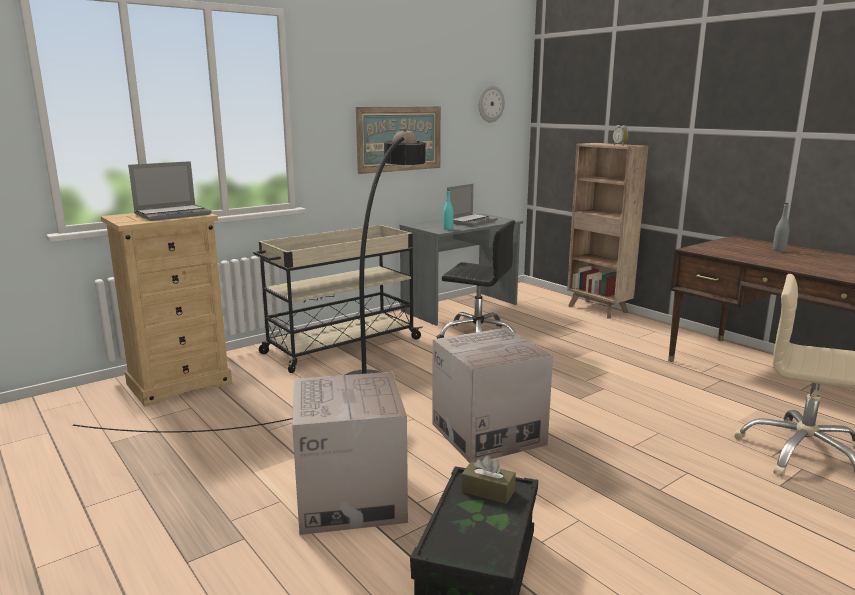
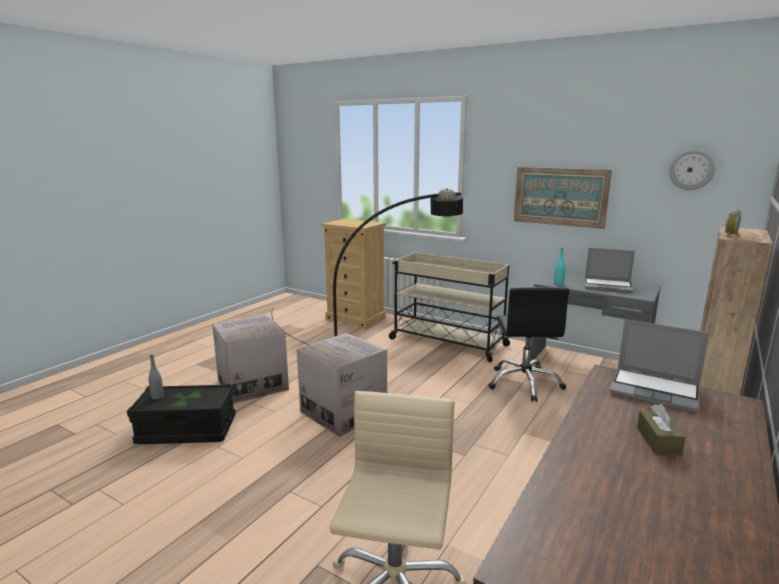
camera: 70 degrees right, 0 degrees up
(173, 214) = (358, 223): laptop -> laptop (655, 391)
(488, 491) = (209, 397): brown tissue box -> brown tissue box (658, 441)
(779, 250) = (698, 429): grey bottle -> grey bottle (157, 397)

